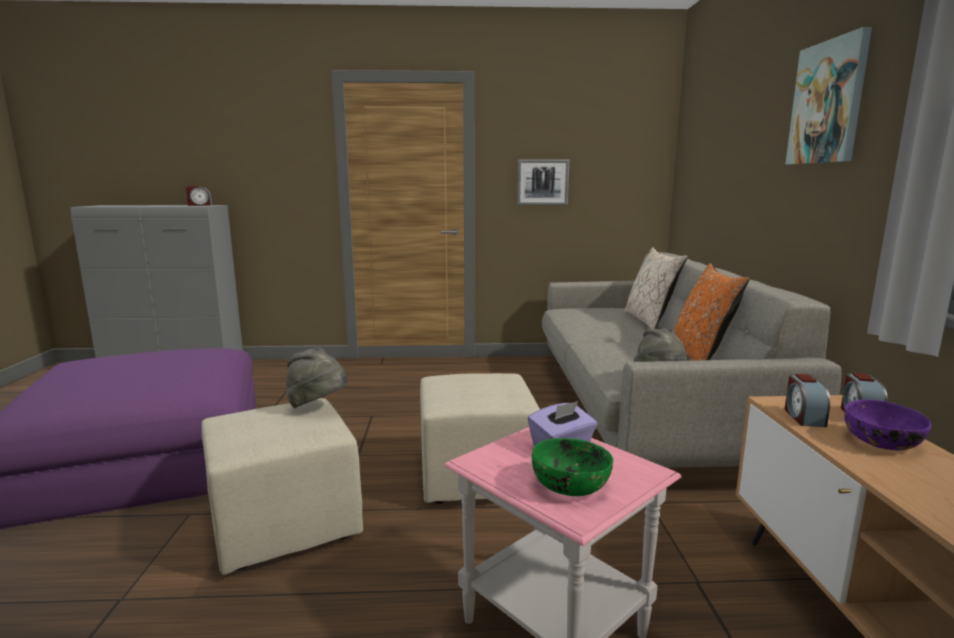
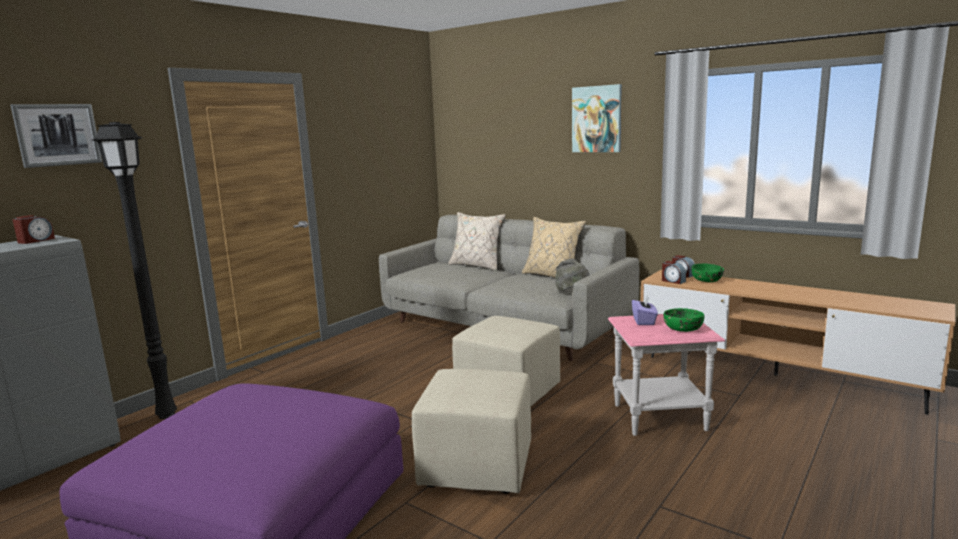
camera: 50 degrees left, 0 degrees up
(278, 368) = (165, 416): none -> black floor lamp
(318, 407) = (467, 369): grey hat -> none
(542, 182) = (360, 169): picture -> picture (57, 135)
(701, 357) = (553, 276): orange pillow -> beige pillow
(881, 442) = (707, 280): purple bowl -> green bowl

